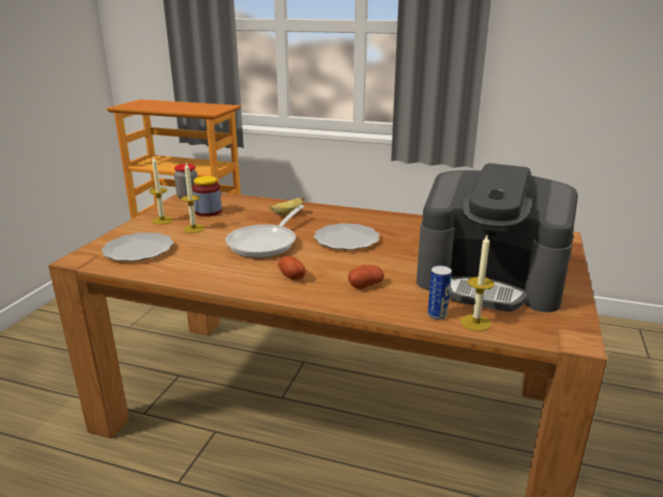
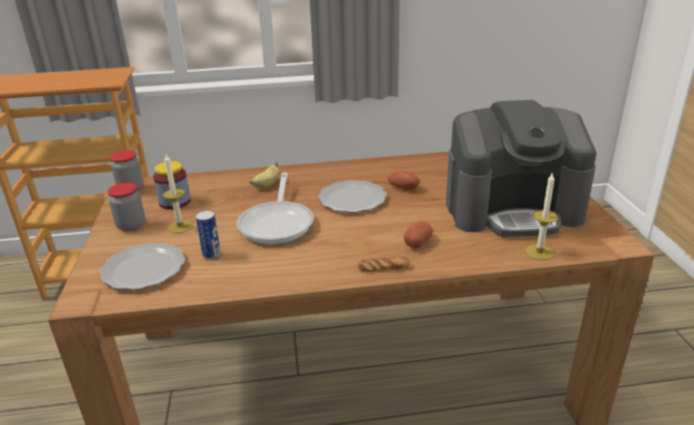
camera: 25 degrees left, 5 degrees up
(162, 220) = (131, 225): candle -> jar
(291, 276) = (341, 252): potato -> potato (403, 188)
(314, 296) = (384, 267): none -> bread
(437, 315) = (504, 254): can -> can (211, 255)

